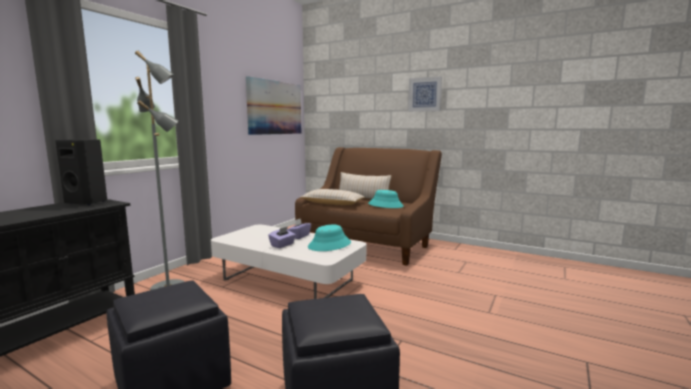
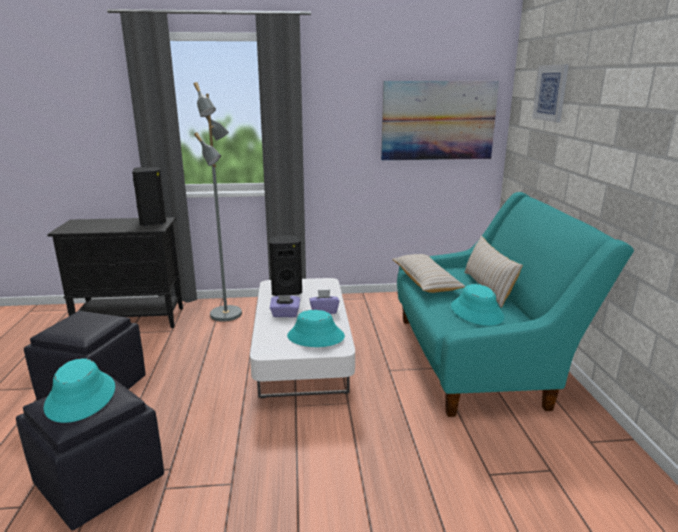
camera: 55 degrees right, 10 degrees up
(247, 237) = (286, 291): none -> black speaker
(331, 311) = (81, 397): none -> turquoise hat
(367, 243) = (479, 358): brown sofa -> turquoise sofa
(424, 94) = (639, 119): picture -> picture (551, 93)

